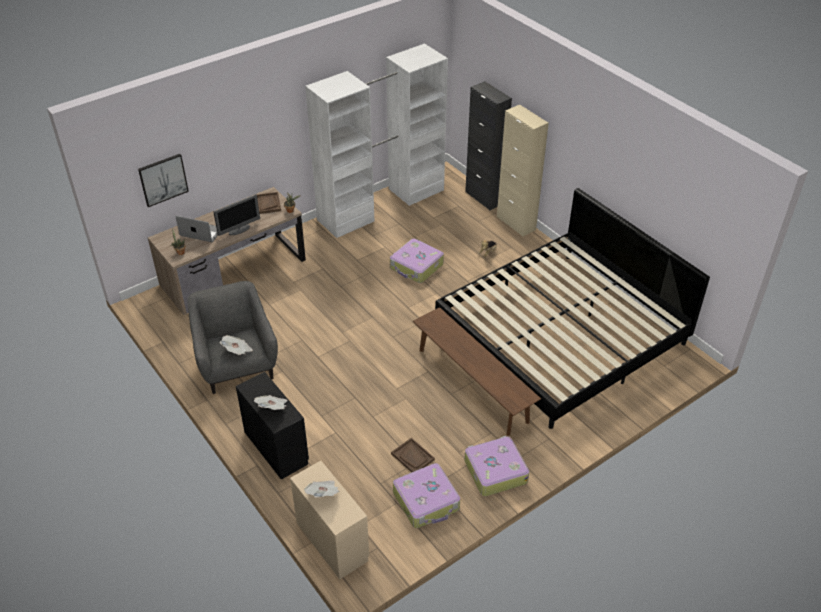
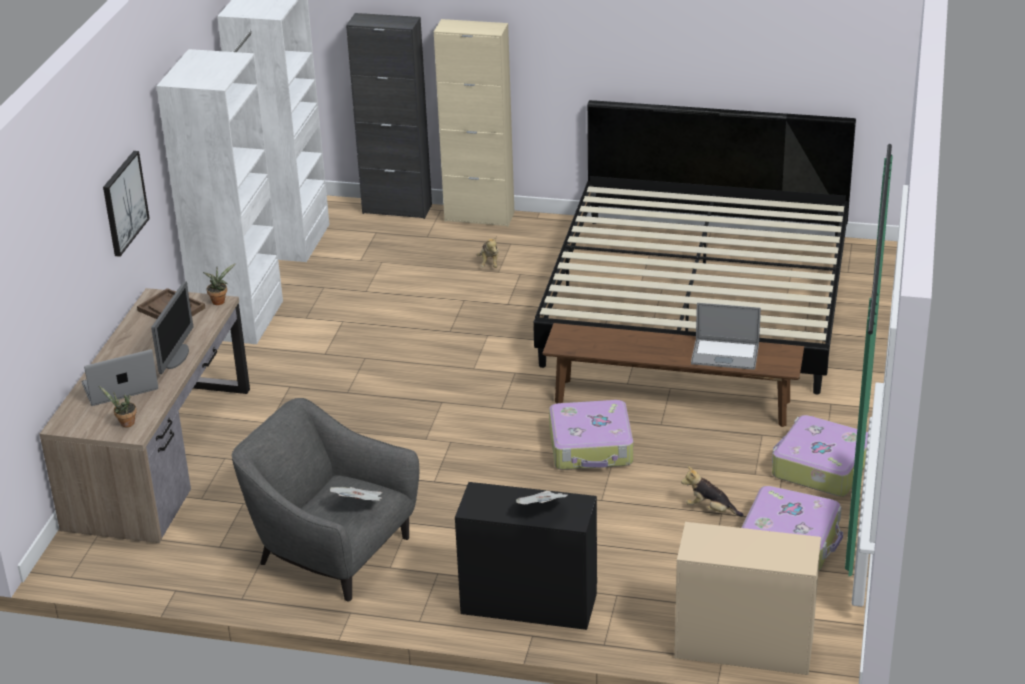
camera: 40 degrees left, 10 degrees down
(163, 179) = (41, 309): picture -> picture (124, 203)
(323, 494) = (741, 548): newspaper -> none
(413, 457) = (710, 509): brown tray -> plush toy
(416, 267) = (419, 321): suitcase -> suitcase (591, 447)
(494, 377) = (725, 354): none -> laptop

